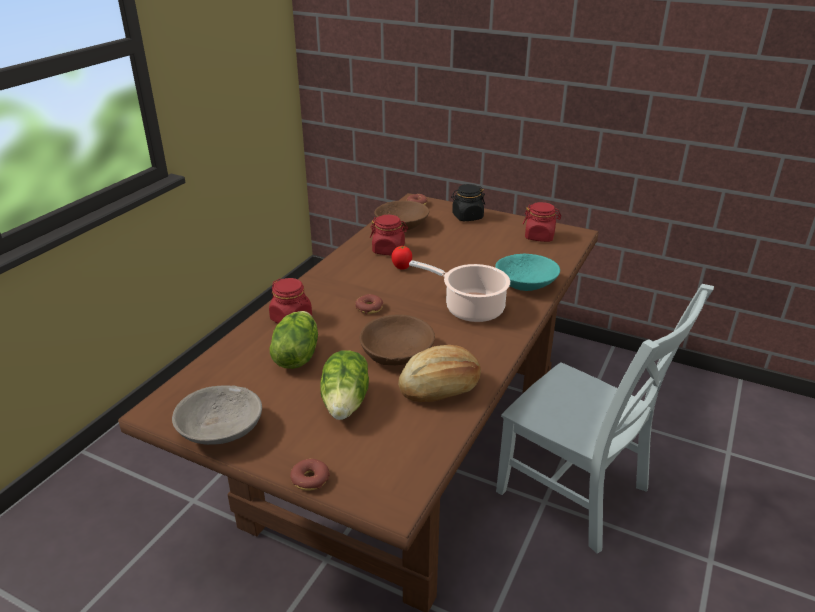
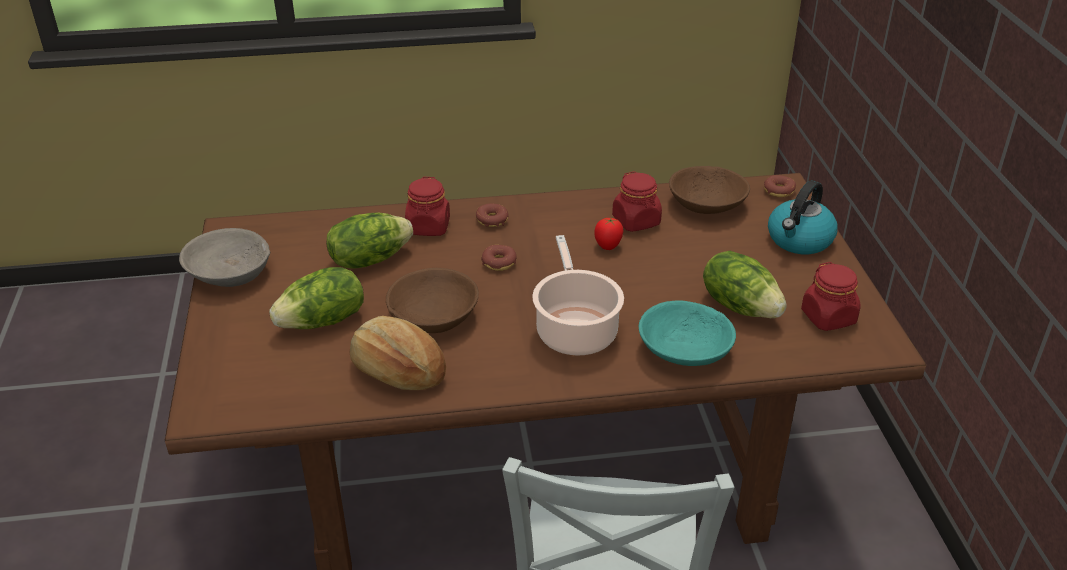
camera: 55 degrees right, 5 degrees up
(310, 479) = (200, 351): donut -> donut (492, 220)
(467, 217) = (799, 240): black jar -> kettle
(504, 253) = (740, 306): none -> lettuce

